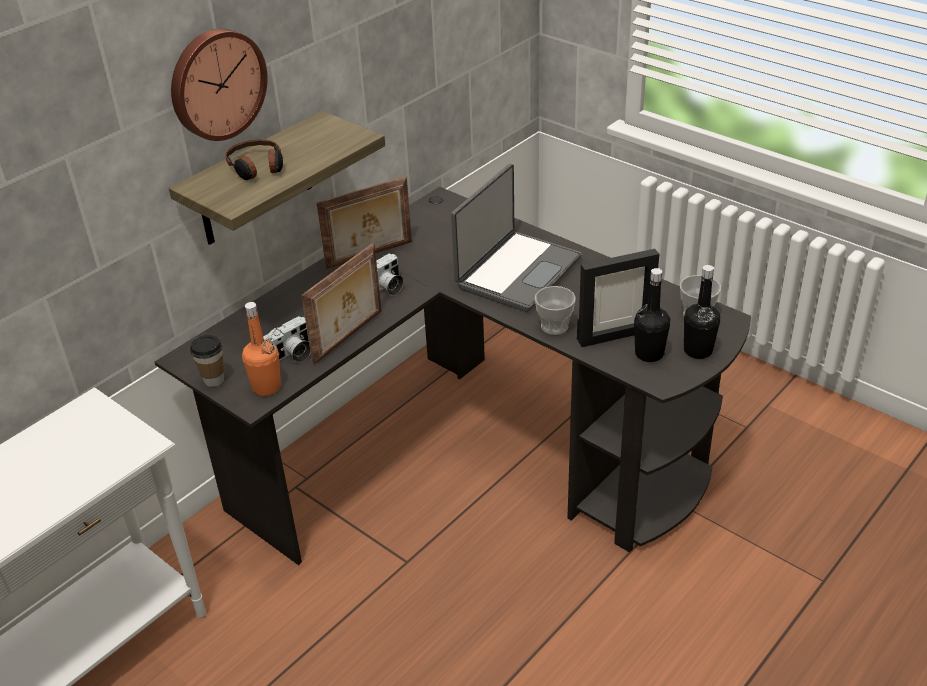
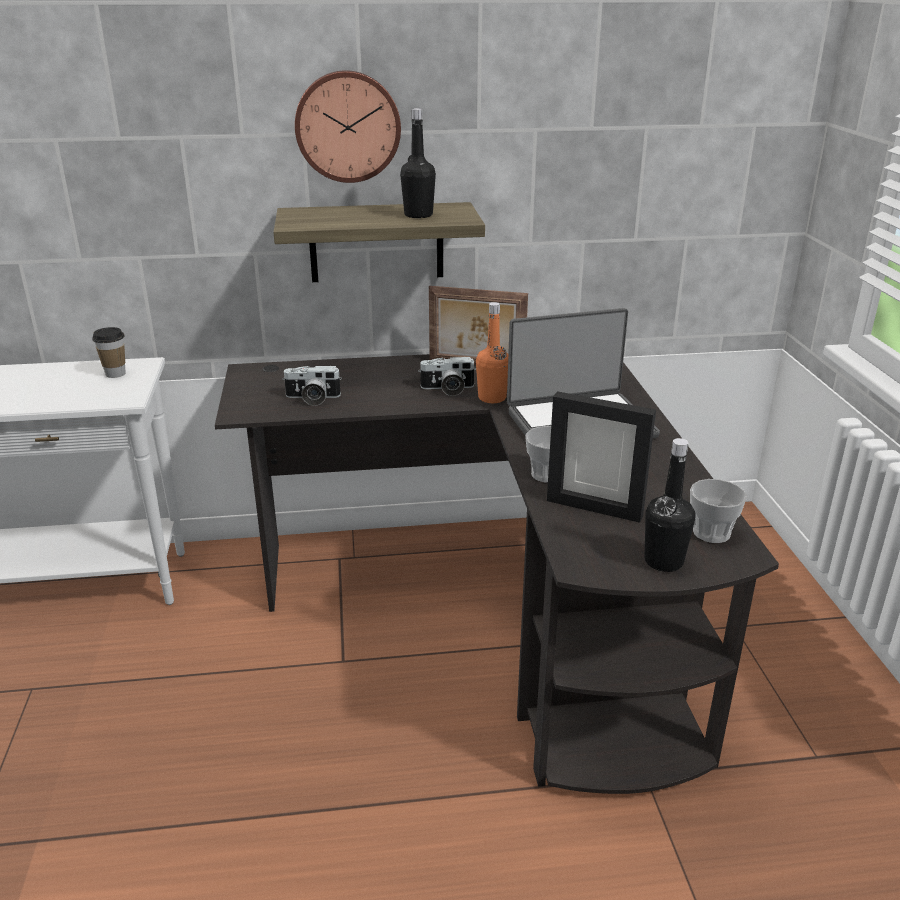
camera: 40 degrees right, 10 degrees down
(214, 380) = (240, 389): cup -> cup (115, 374)
(257, 168) = (353, 214): headphones -> none
(266, 387) = (263, 409): orange bottle -> orange bottle (492, 398)
(349, 337) = (370, 406): picture frame -> none
(649, 354) = (605, 538): black bottle -> black bottle (418, 215)

